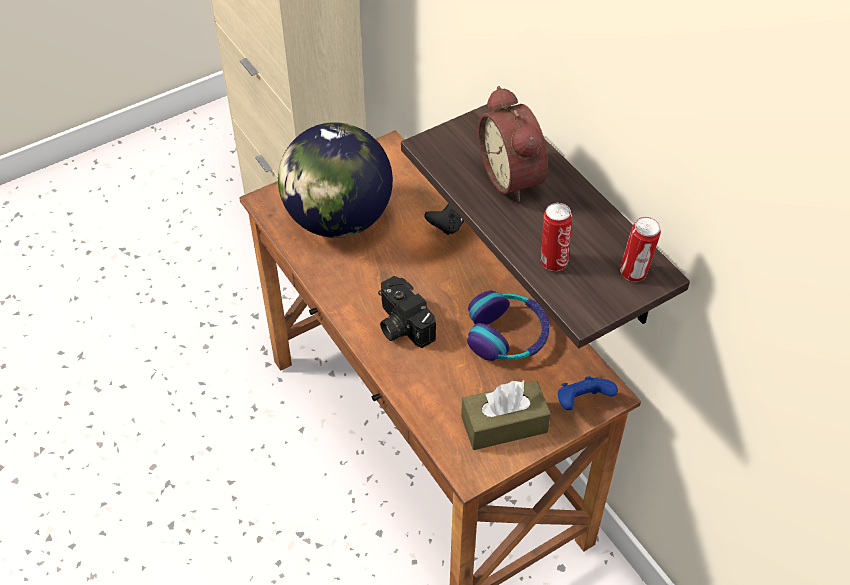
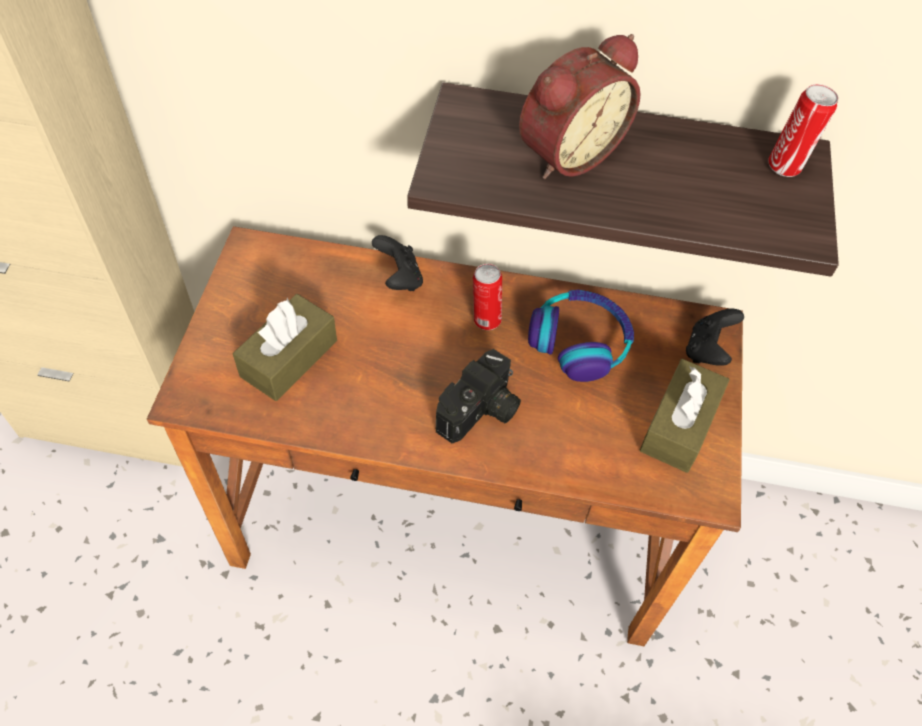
camera: 50 degrees left, 5 degrees up
(338, 219) = (289, 358): globe -> brown tissue box
(400, 325) = (481, 412): camera -> camera turned 60 degrees counterclockwise
(514, 177) = (567, 152): alarm clock -> alarm clock turned 60 degrees counterclockwise
(553, 261) = (713, 208): can -> can (485, 320)
(582, 402) = (707, 350): blue game controller -> black game controller

